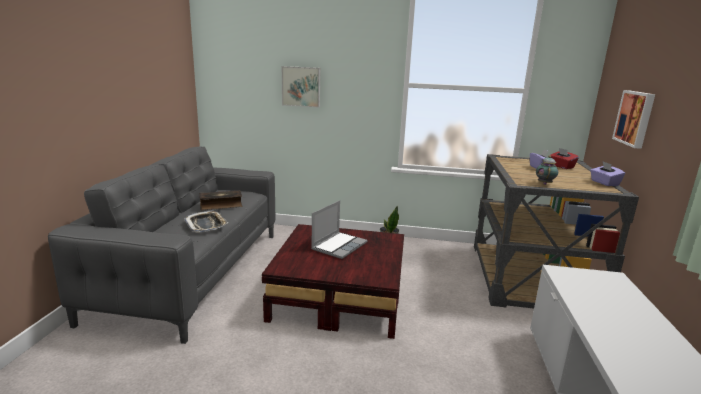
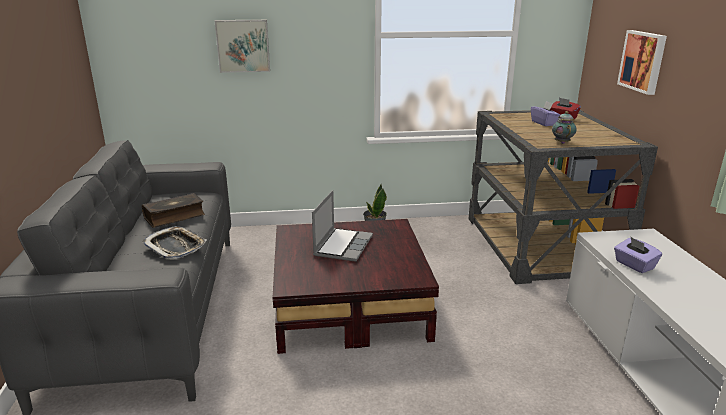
camera: 15 degrees left, 5 degrees up
(604, 183) = (616, 134): purple tissue box -> purple tissue box (634, 265)

